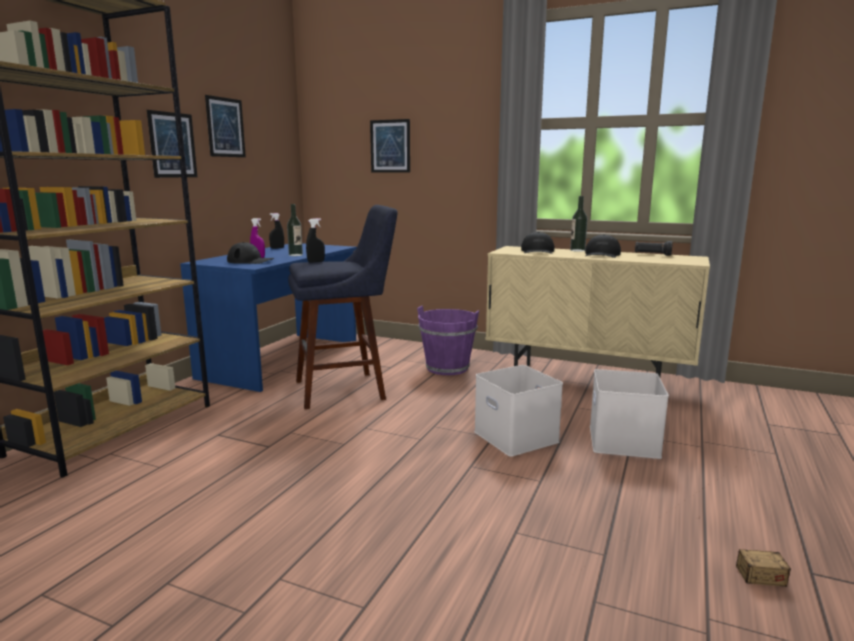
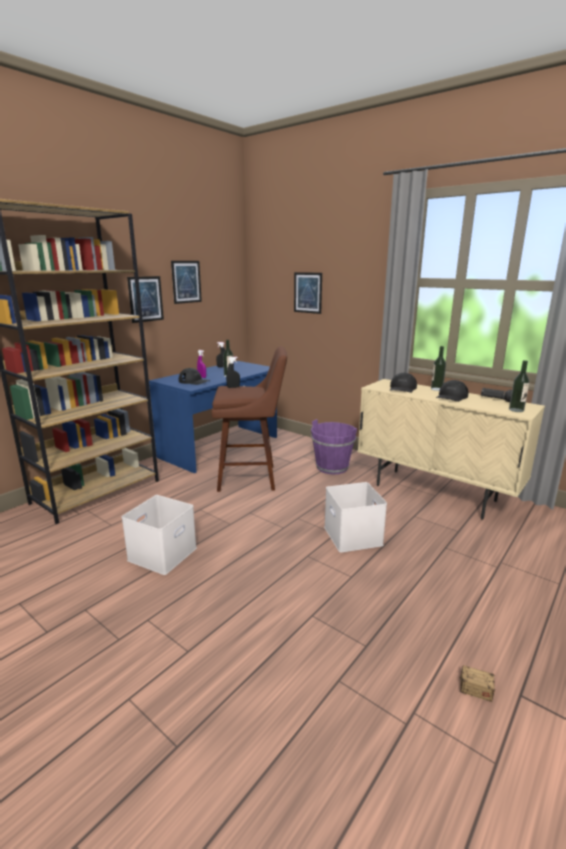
camera: 15 degrees right, 5 degrees up
(346, 389) = (252, 478): blue stool -> brown stool
(625, 442) = (435, 553): white storage box -> white storage box (162, 555)
(684, 260) = (516, 410): none -> bottle

